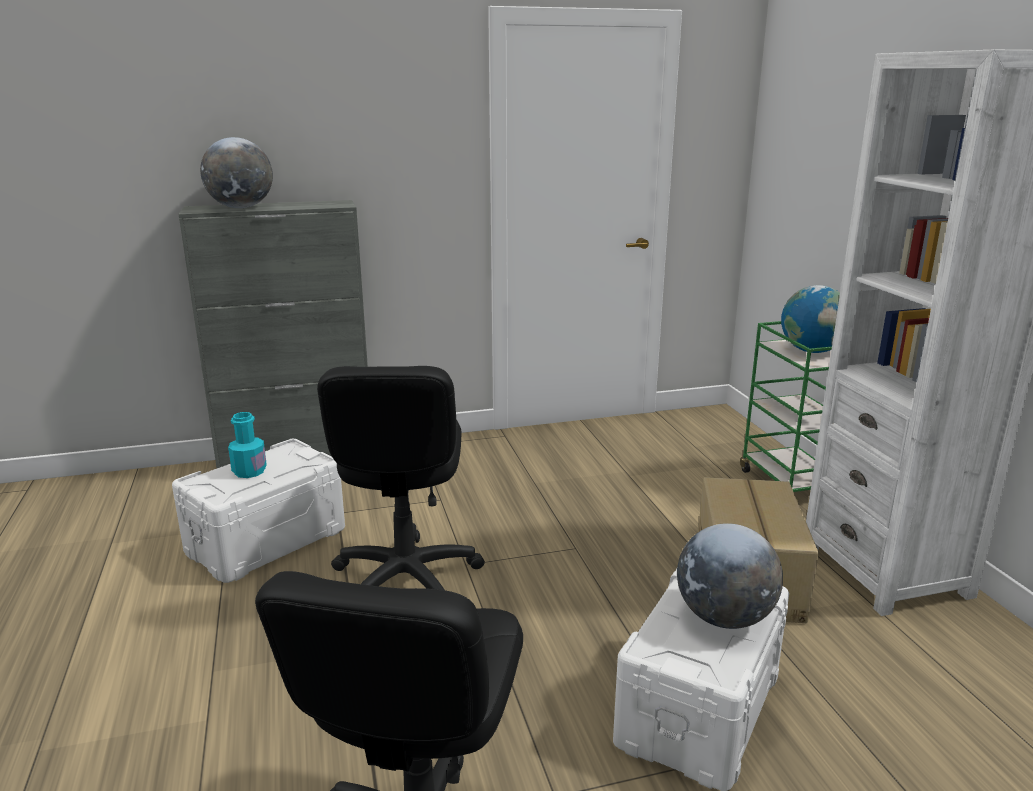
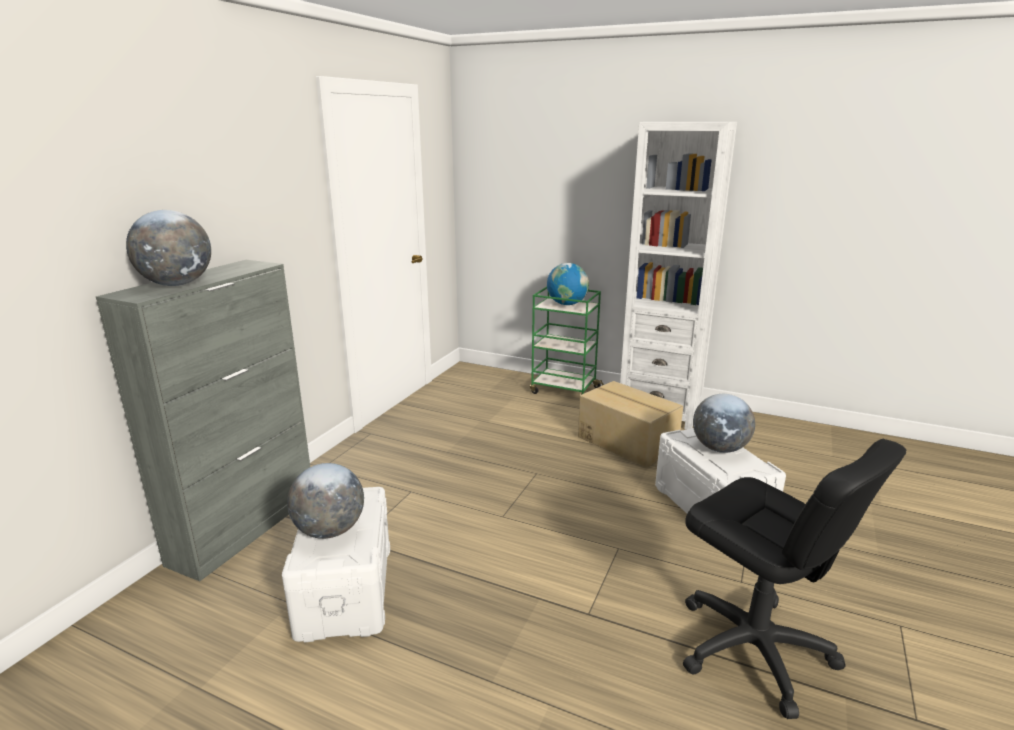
camera: 50 degrees left, 0 degrees up
(249, 471) = (329, 531): turquoise bottle -> globe
(405, 580) = (489, 546): black office chair -> none

